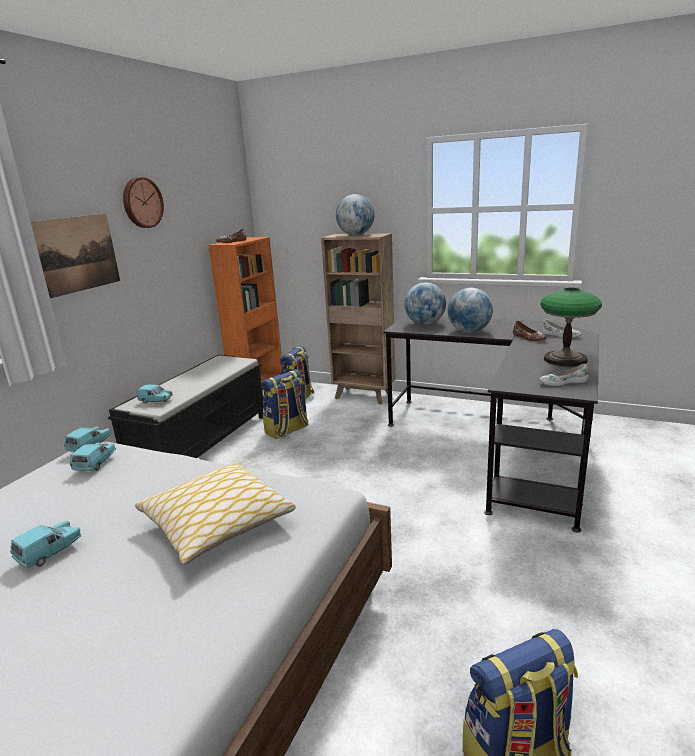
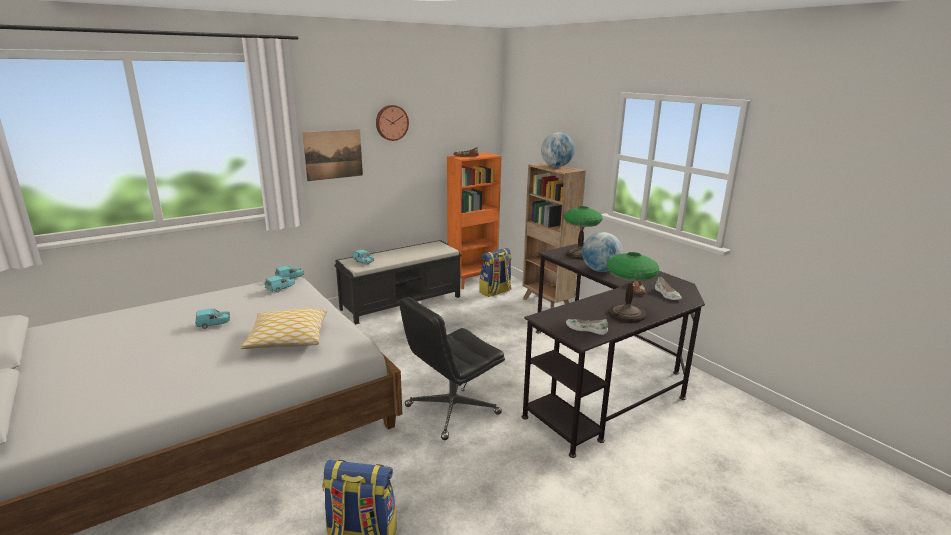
camera: 30 degrees right, 0 degrees up
(287, 430) = (462, 311): backpack -> none
(410, 540) = (451, 410): none -> black office chair
(425, 324) = (579, 254): globe -> table lamp

